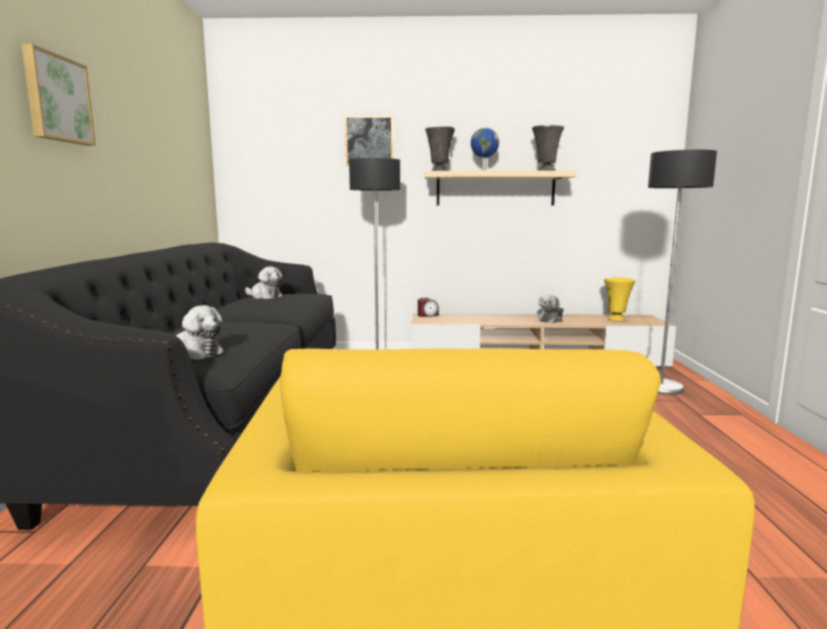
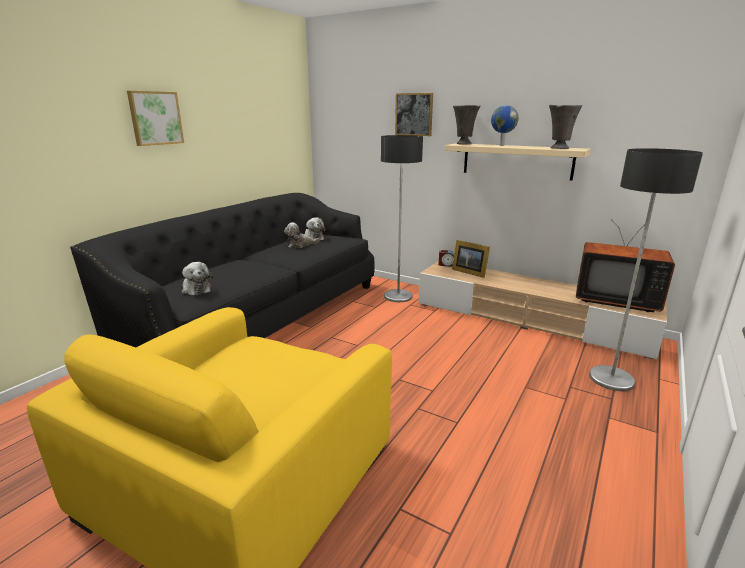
camera: 30 degrees right, 10 degrees up
(460, 317) = (469, 272): none -> picture frame
(551, 320) = (546, 289): plush toy -> plush toy (300, 245)
(616, 319) = (614, 300): yellow vase -> television

